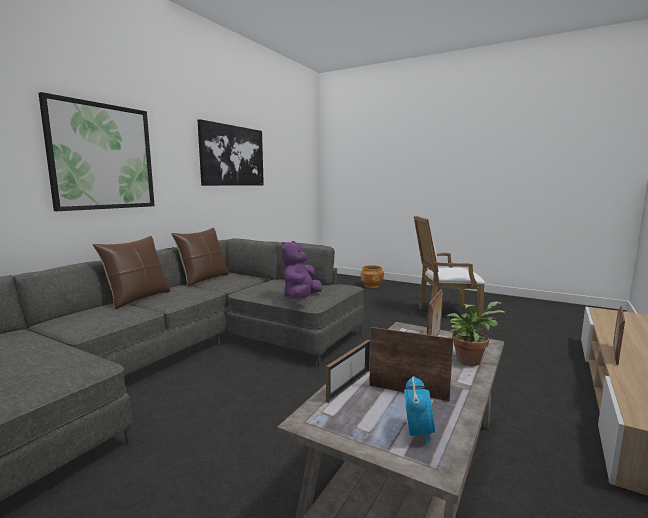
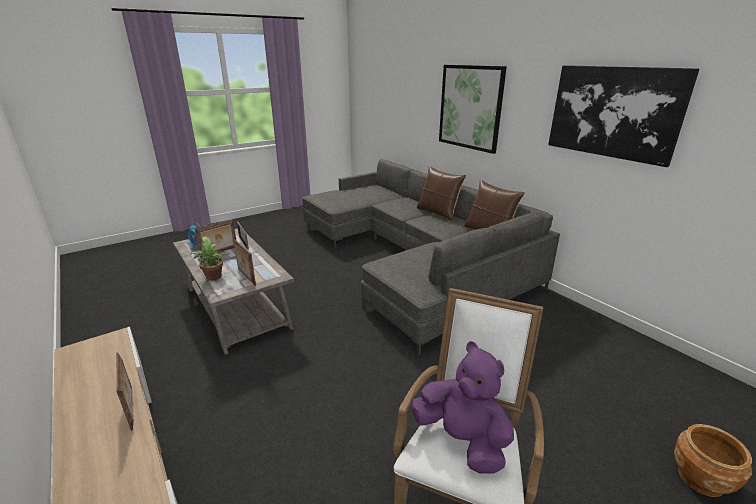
camera: 115 degrees right, 15 degrees up
(301, 298) = (394, 260): purple plush toy -> purple plush toy (462, 439)

